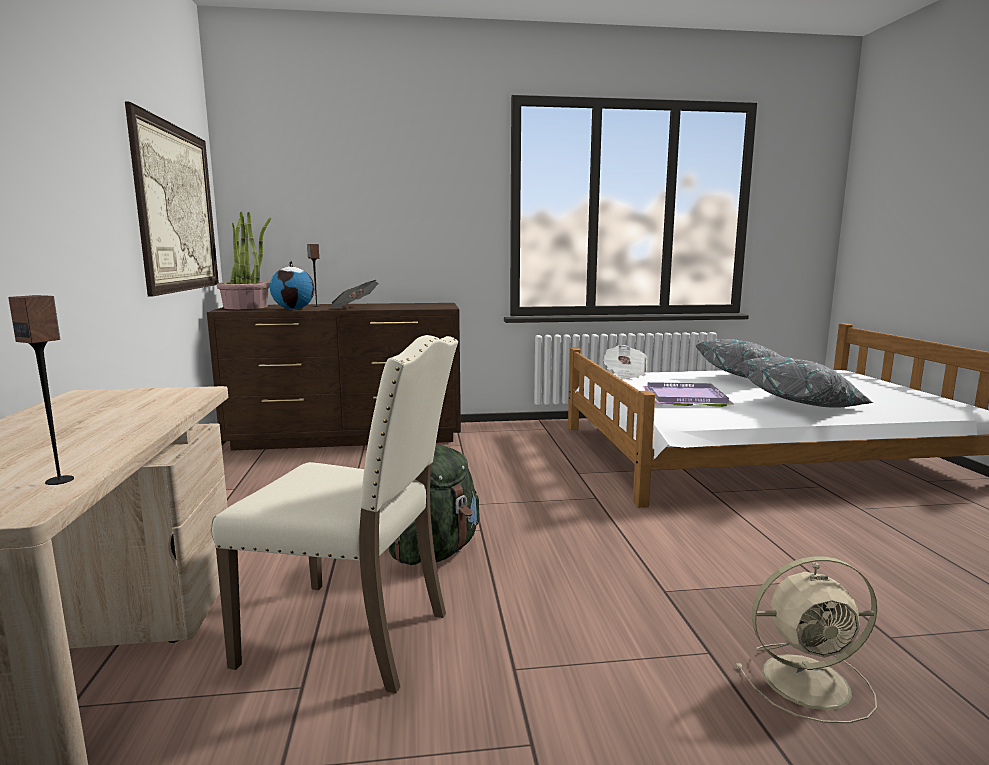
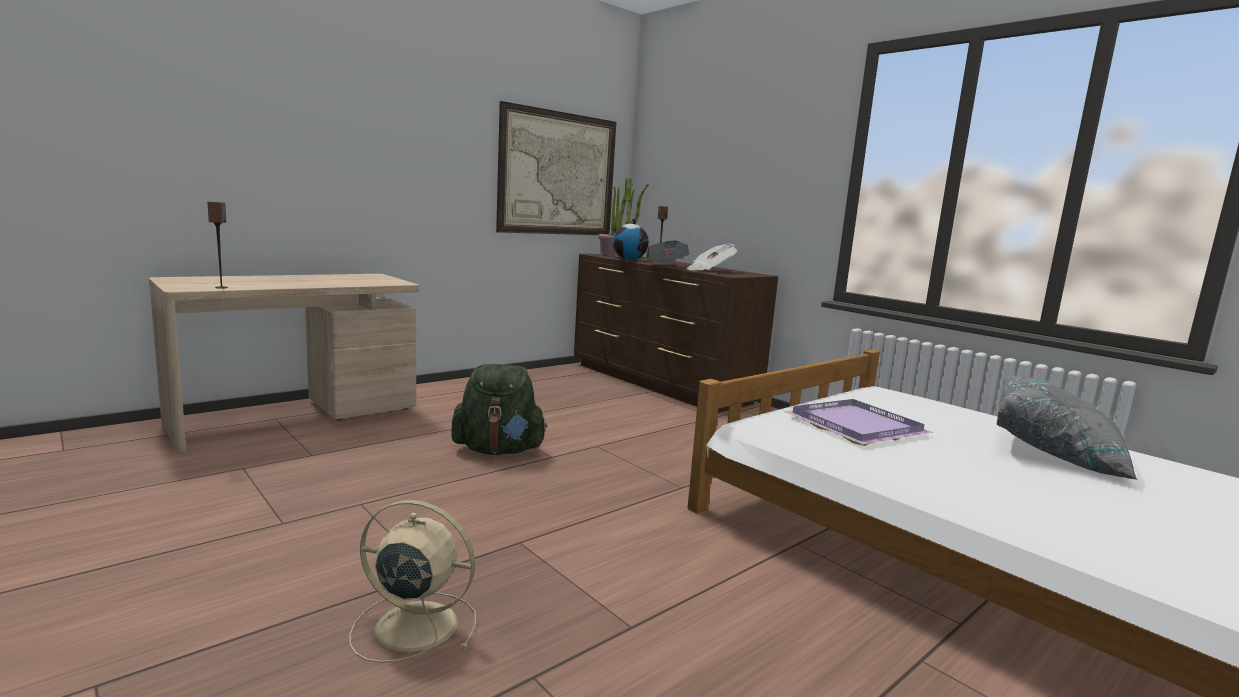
camera: 55 degrees right, 0 degrees up
(352, 636) = (369, 453): beige chair -> none
(624, 375) = (903, 396): newspaper -> newspaper (710, 270)
(801, 405) = (974, 486): grey pillow -> none
(809, 681) = (413, 625): beige fan -> beige fan turned 135 degrees clockwise

